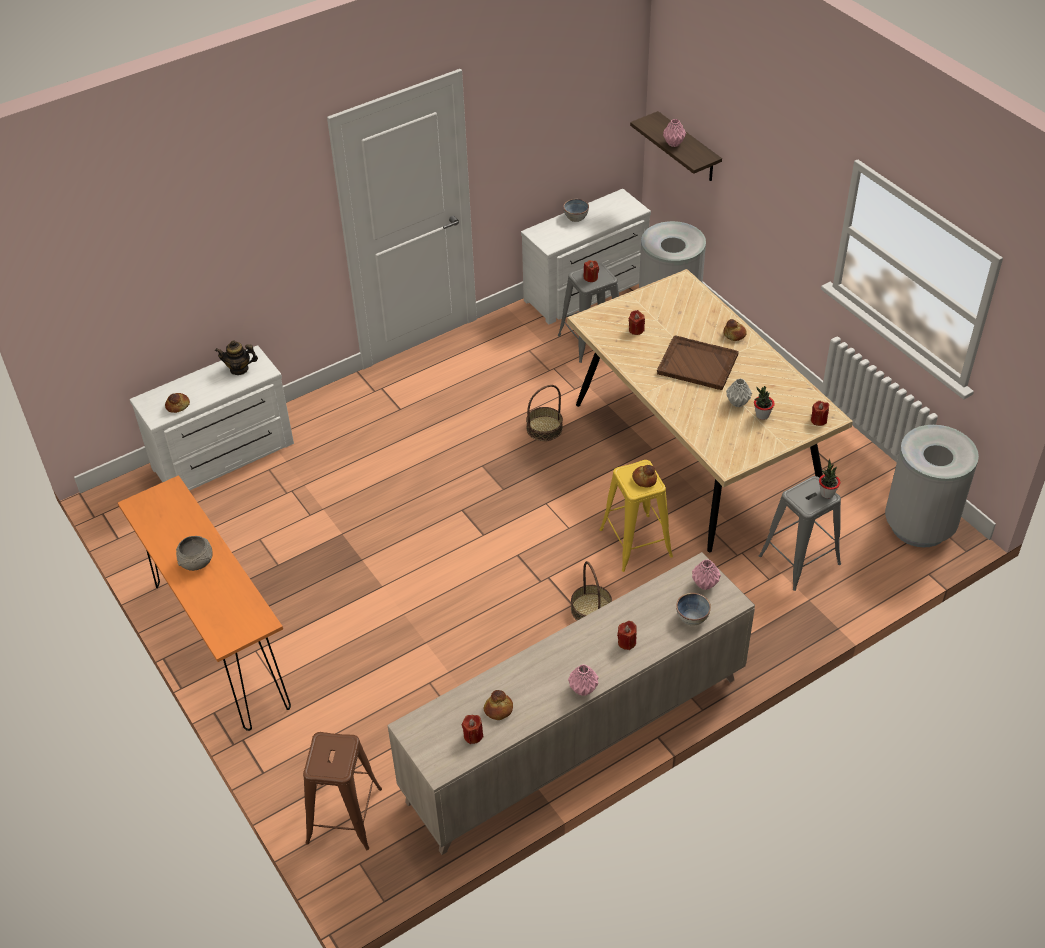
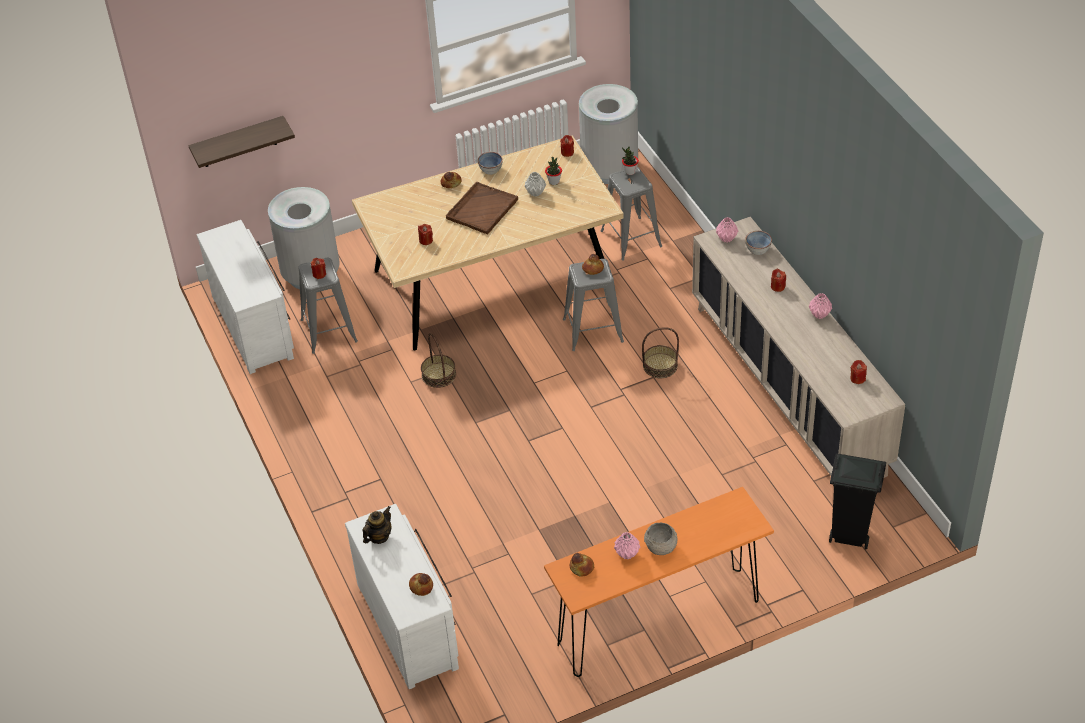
camera: 80 degrees left, 0 degrees up
(239, 369) = (379, 536): teapot -> teapot turned 150 degrees counterclockwise
(344, 816) = (849, 535): brown stool -> black trash can
(498, 709) = (834, 363): bread -> bread (581, 568)
(575, 217) = (230, 270): bowl -> bowl (491, 170)
(636, 543) = (593, 330): yellow stool -> grey stool
(673, 144) = (248, 141): pink vase -> pink vase (627, 554)

